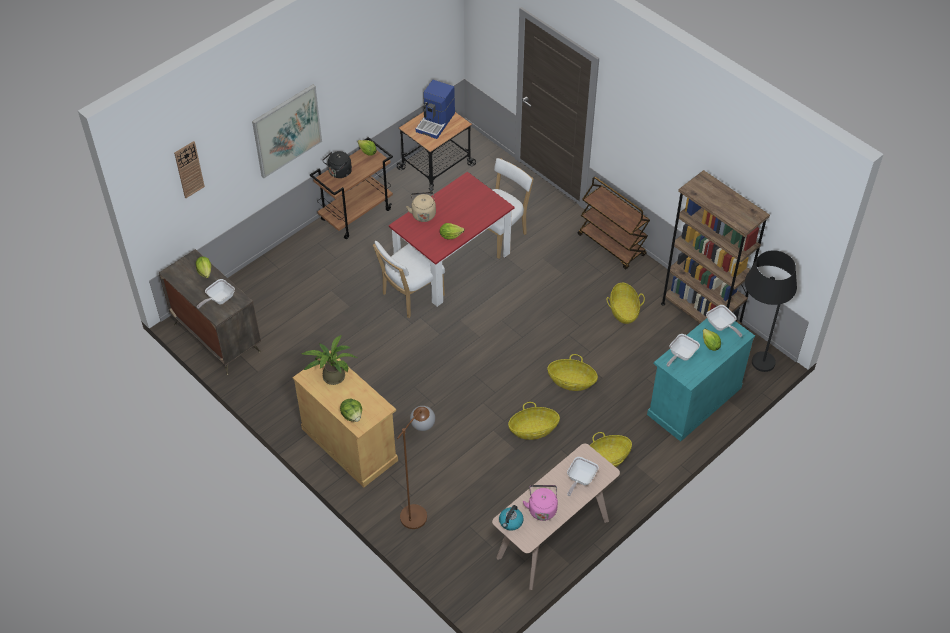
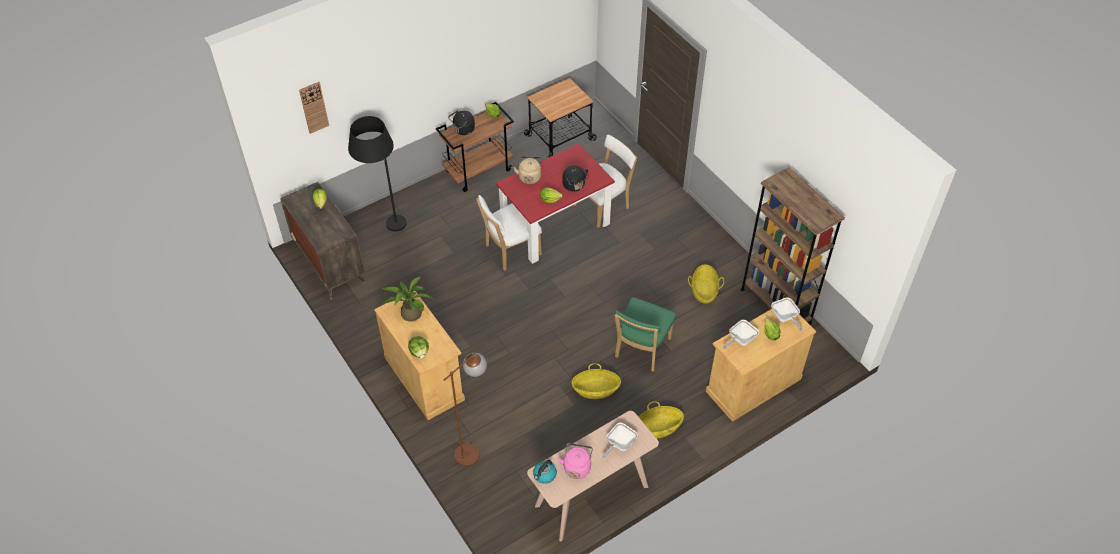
camera: 10 degrees right, 0 degrees up
(218, 299) = (326, 229): frying pan -> none
(287, 130) = (414, 84): picture -> none
(436, 122) = (561, 96): coffee machine -> none
(473, 217) = (574, 186): none -> black kettle
(571, 381) = (641, 350): basket -> green chair
(612, 245) = (706, 229): brown cart -> none
(694, 401) = (753, 385): turquoise cabinet -> beige cabinet
(750, 363) = (814, 357): black floor lamp -> black floor lamp (385, 223)

